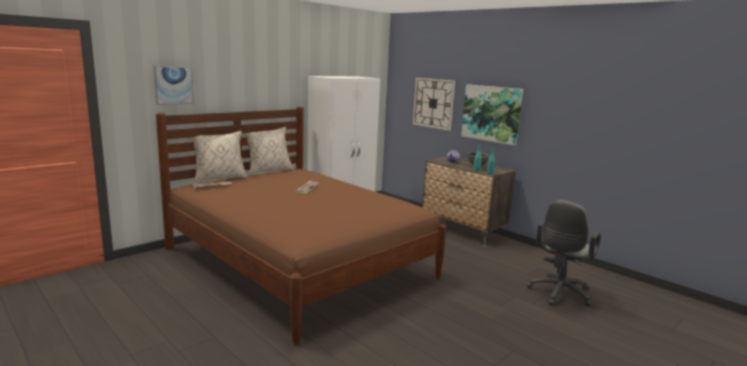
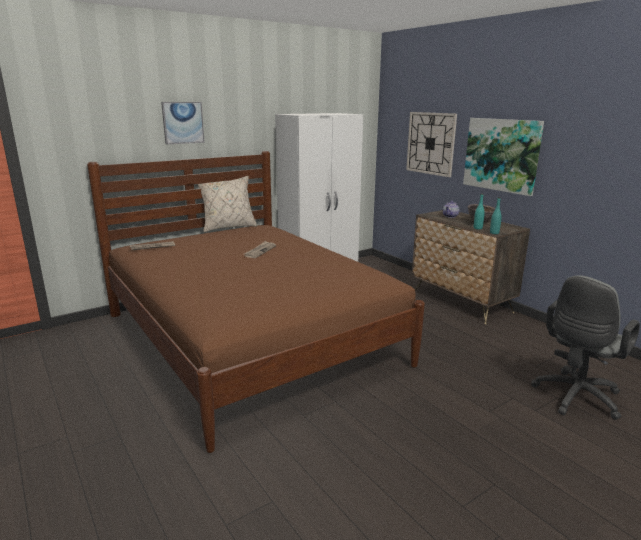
camera: 10 degrees right, 5 degrees up
(173, 85) = (107, 129): picture -> picture (183, 122)
(219, 178) = (167, 237): beige pillow -> none

